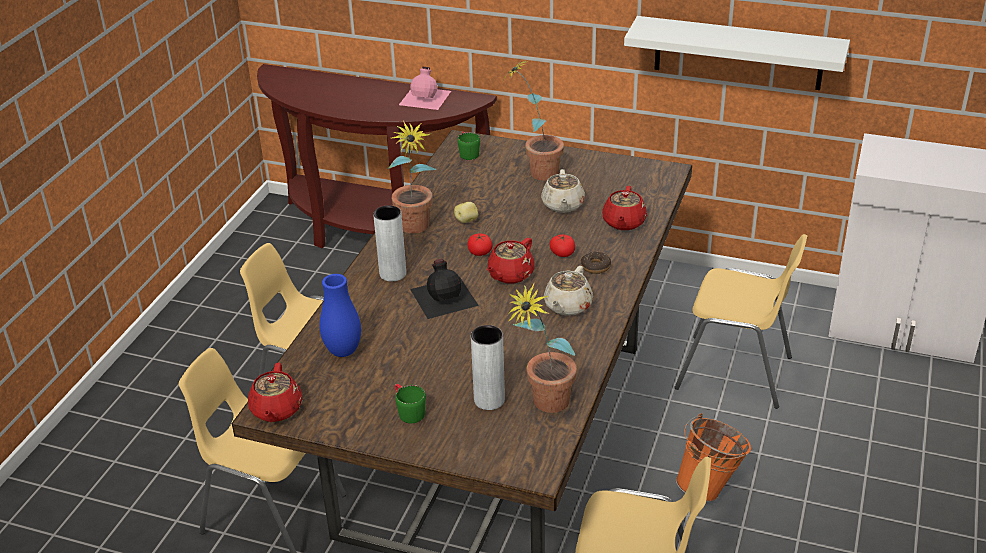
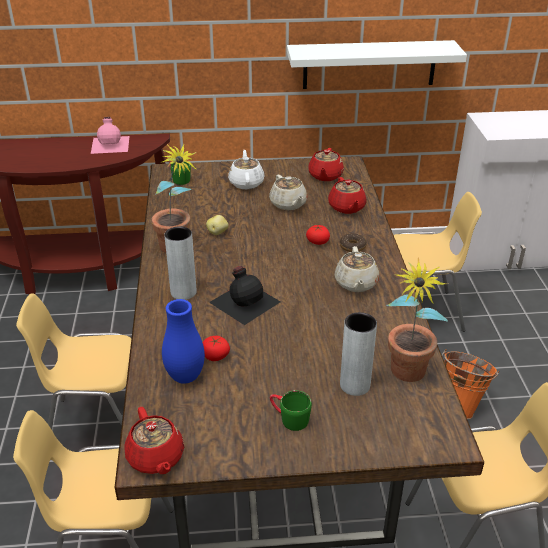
camera: 25 degrees left, 0 degrees up
(480, 252) = (248, 256): tomato -> tomato (215, 356)
(510, 274) = (288, 269): red teapot -> red teapot (325, 176)
(535, 171) = (246, 183): potted plant -> white teapot

